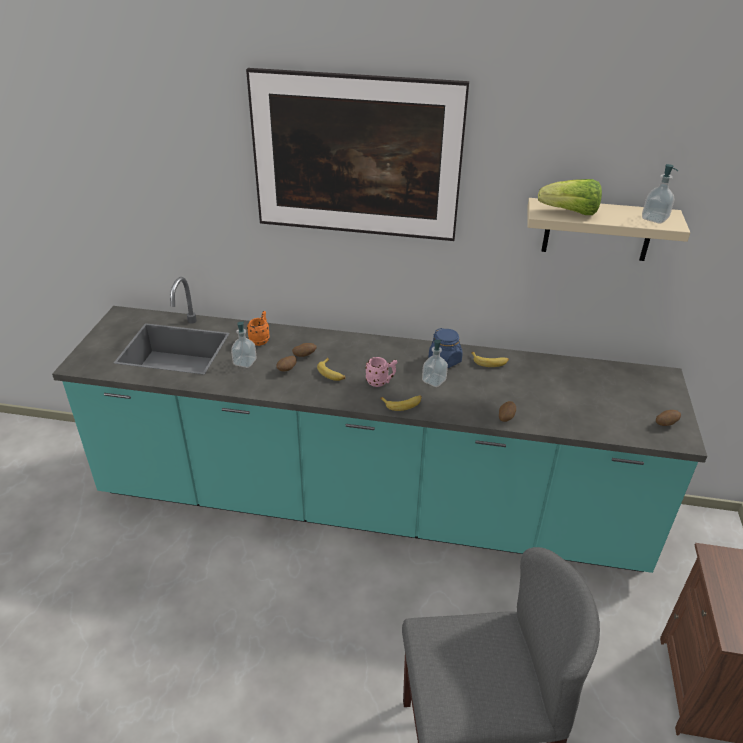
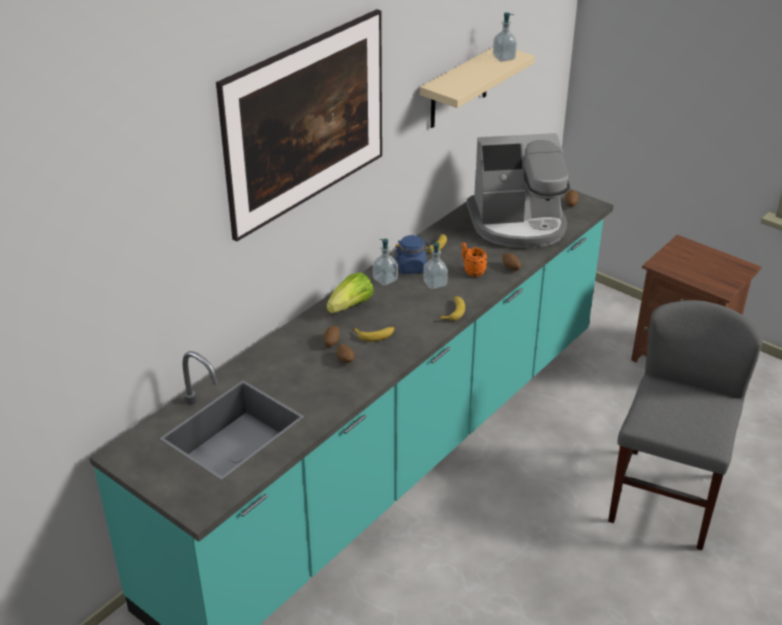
camera: 60 degrees left, 0 degrees up
(245, 362) = (308, 384): soap dispenser -> soap dispenser (385, 280)
(261, 339) = (276, 362): orange mug -> orange mug (472, 270)
(381, 382) = (412, 312): pink mug -> none
(570, 213) = (464, 82): lettuce -> lettuce (351, 306)
(584, 400) = (518, 224): none -> coffee machine

